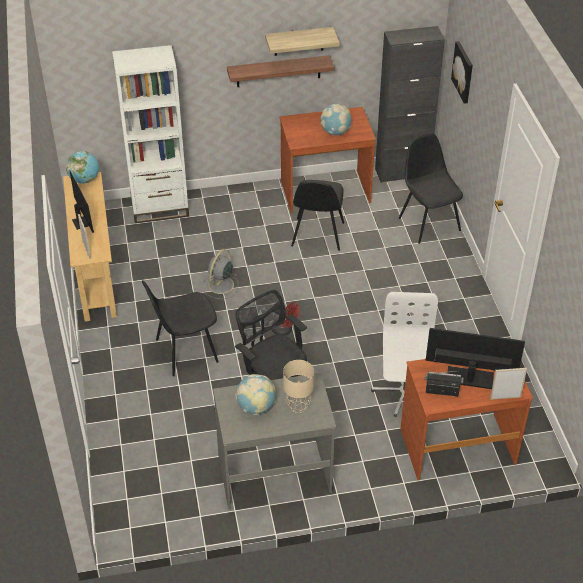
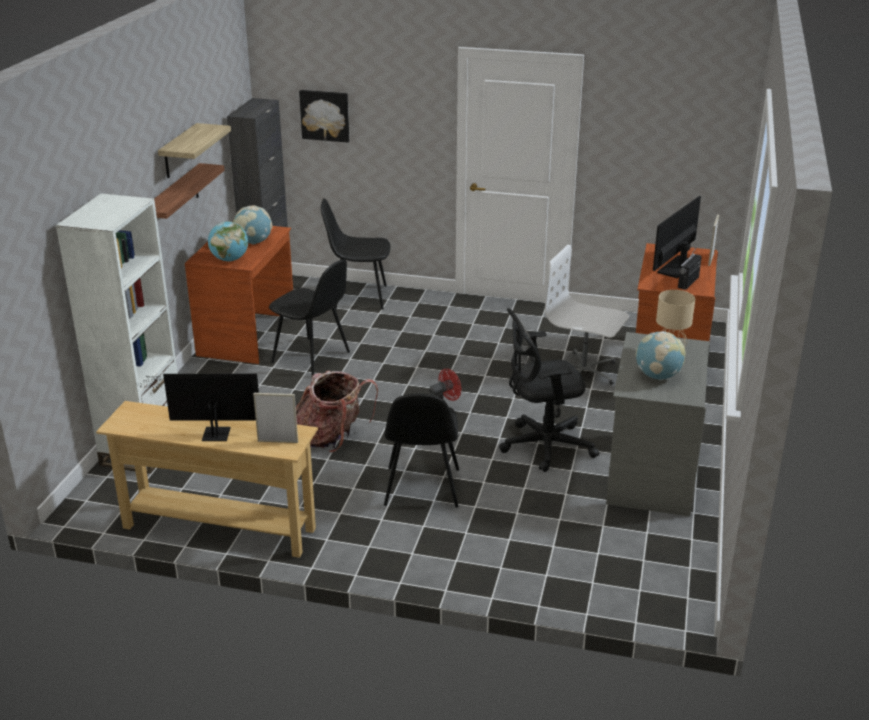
camera: 65 degrees left, 15 degrees down
(84, 180) = (127, 415): globe -> globe (229, 259)
(220, 285) = (332, 437): grey fan -> backpack

